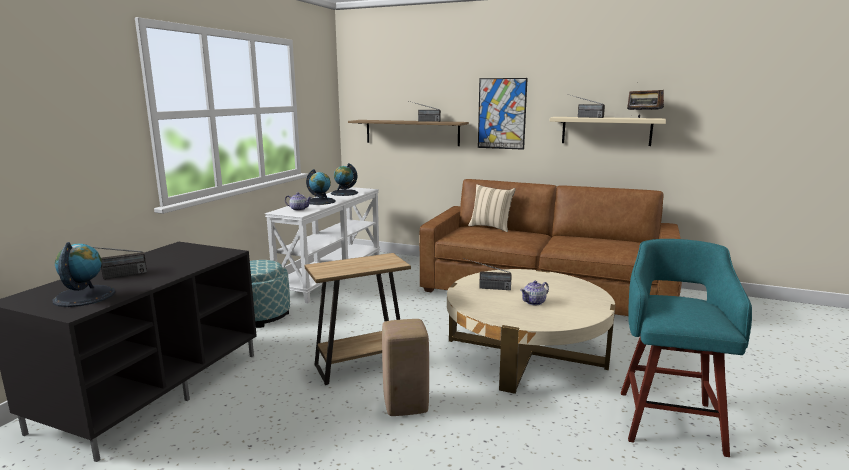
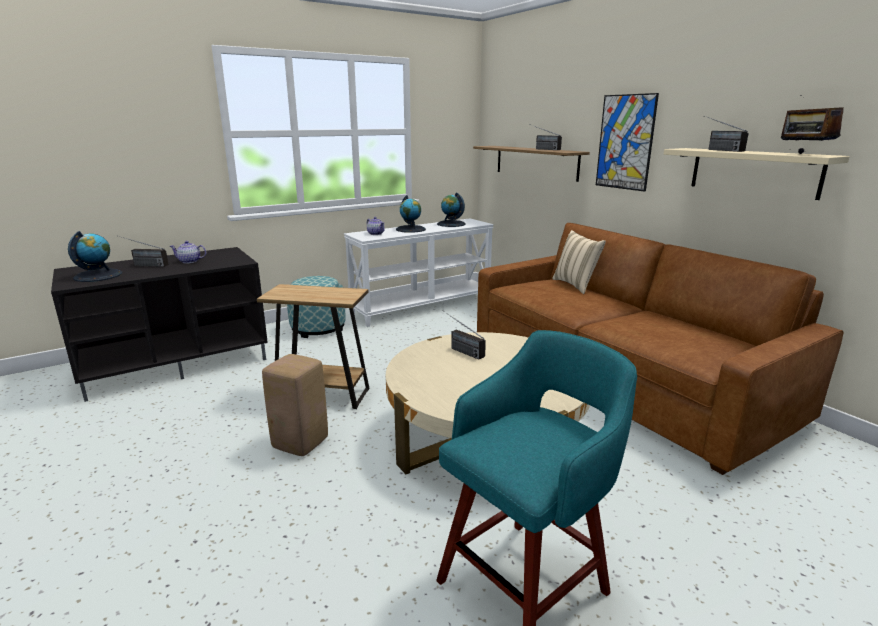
camera: 35 degrees right, 5 degrees up
(534, 302) = (477, 379): teapot -> teapot (190, 261)

